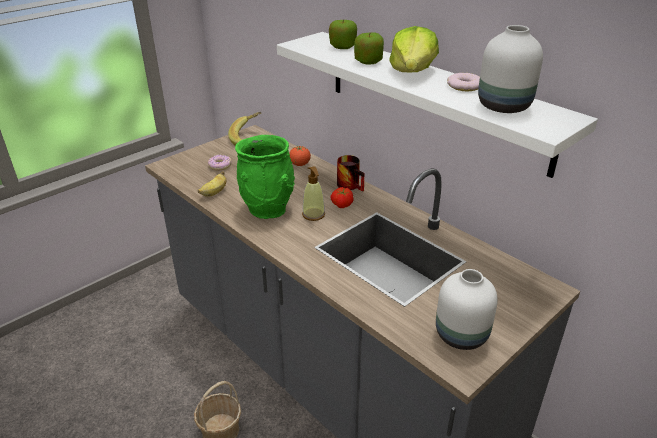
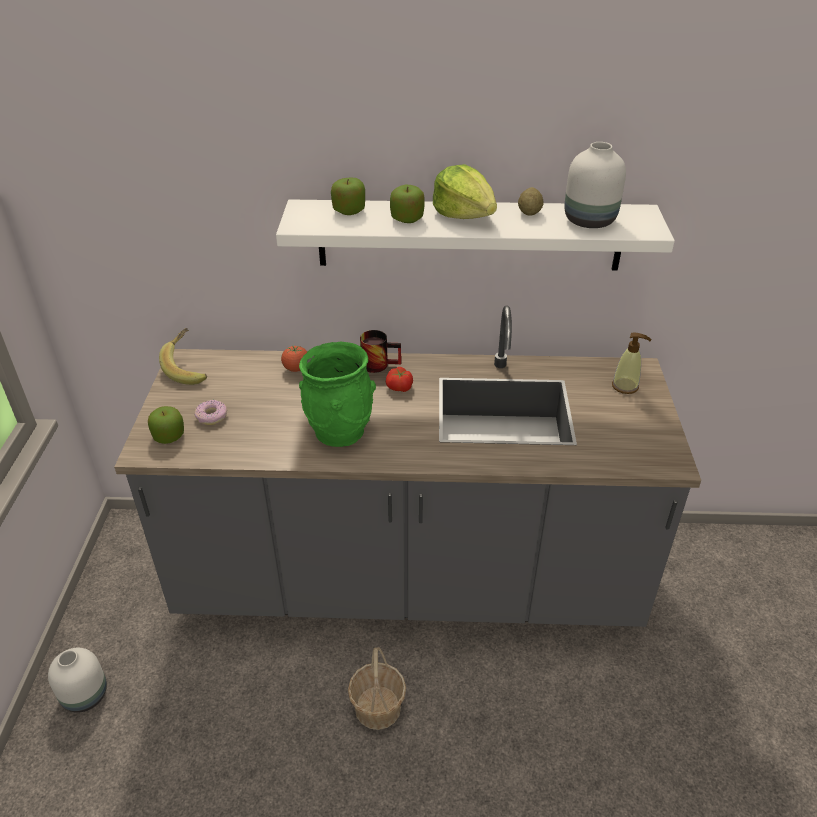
camera: 45 degrees left, 5 degrees up
(187, 164) = (169, 436): none -> apple
(214, 193) = (257, 448): banana -> none
(313, 215) = (391, 412): soap dispenser -> soap dispenser (625, 386)
(461, 334) = (639, 439): white vase -> white vase (85, 694)
(464, 86) = (529, 213): donut -> potato

